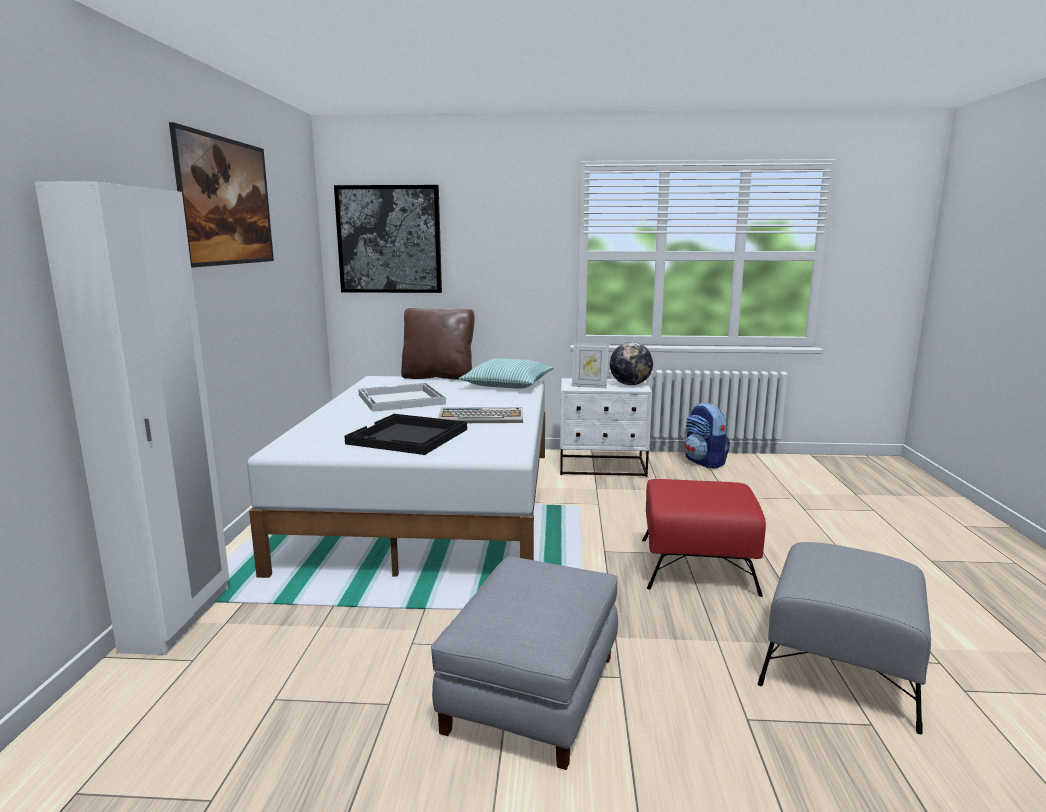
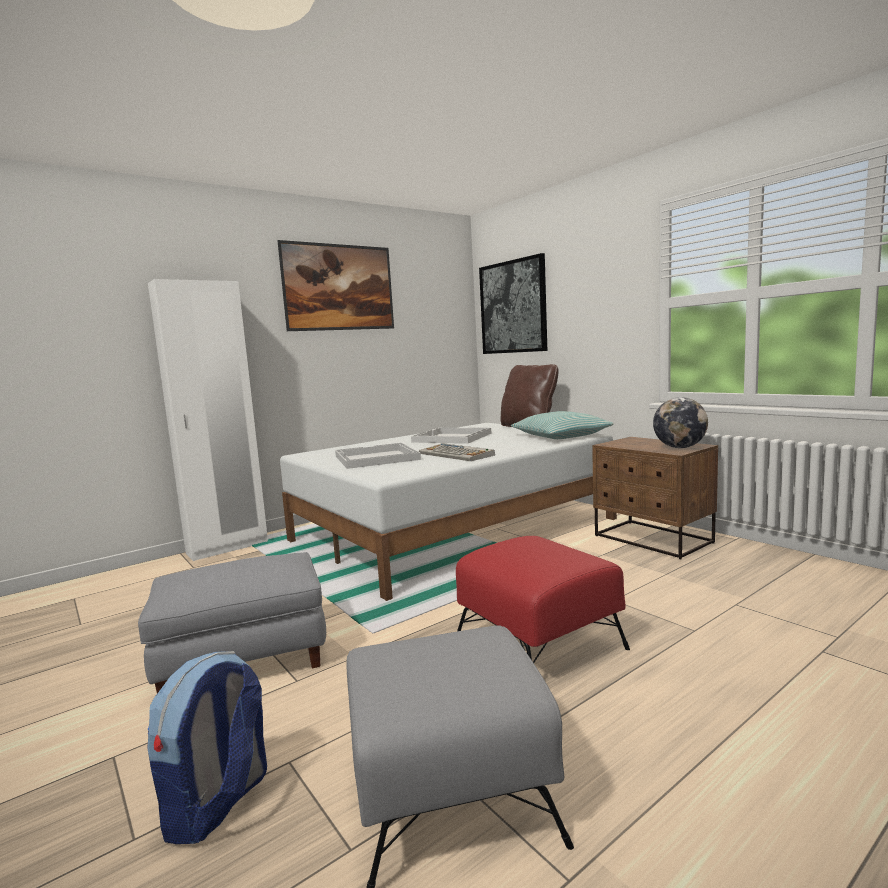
camera: 50 degrees right, 5 degrees down
(408, 437) = (376, 458): black tray -> white tray
(589, 386) = (630, 445): picture frame -> none
(602, 467) = (652, 539): white nightstand -> brown nightstand
(704, 462) = (794, 565): backpack -> backpack (218, 804)

